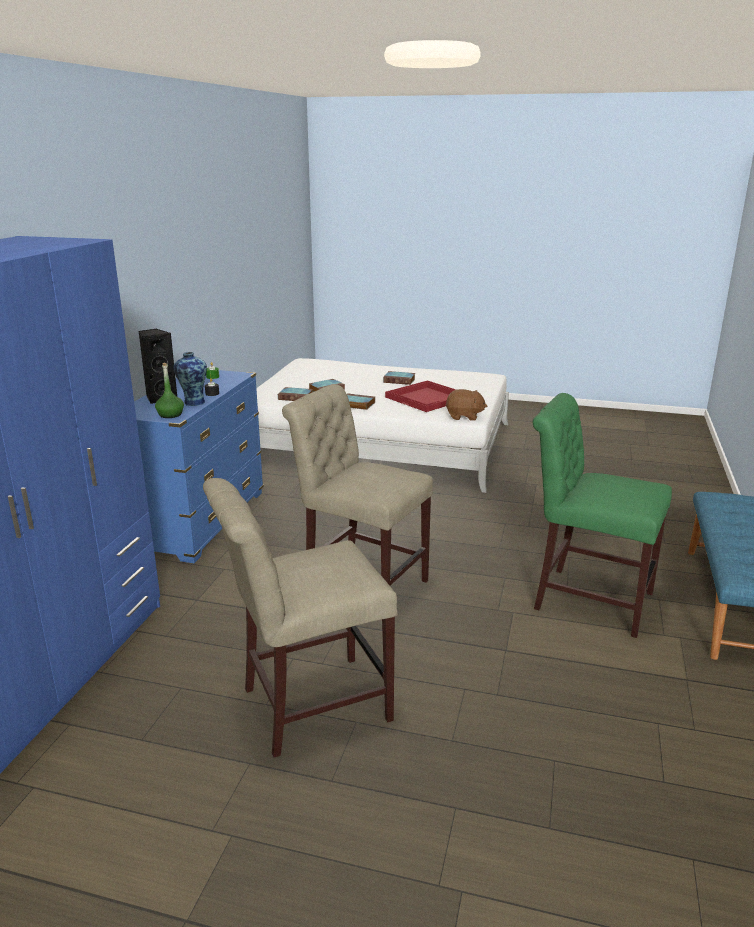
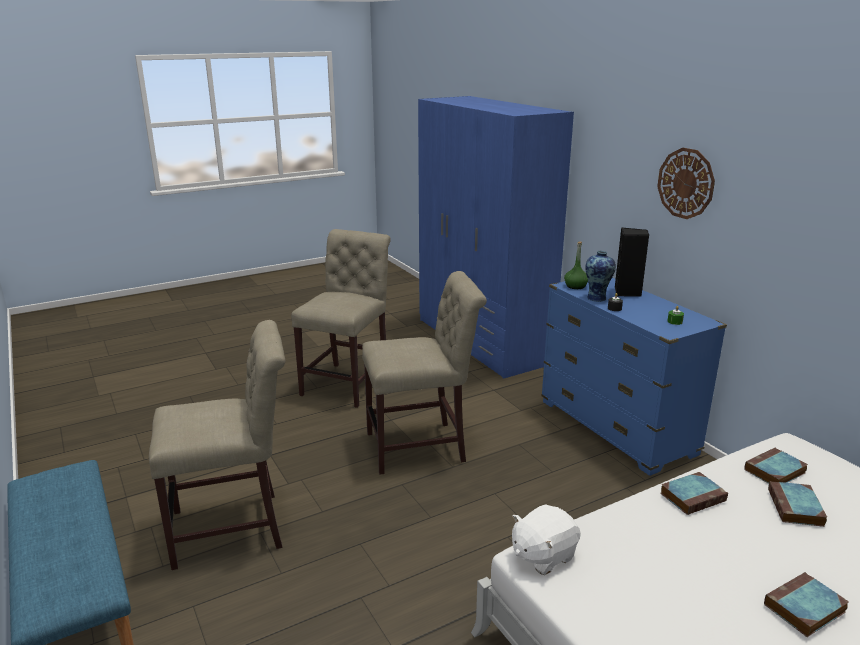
camera: 135 degrees right, 0 degrees up
(136, 271) = (686, 183): none -> wall clock
(427, 398) = (660, 571): red tray -> none
(464, 416) = (542, 555): brown plush toy -> white plush toy
(586, 598) = (235, 528): green chair -> beige chair

